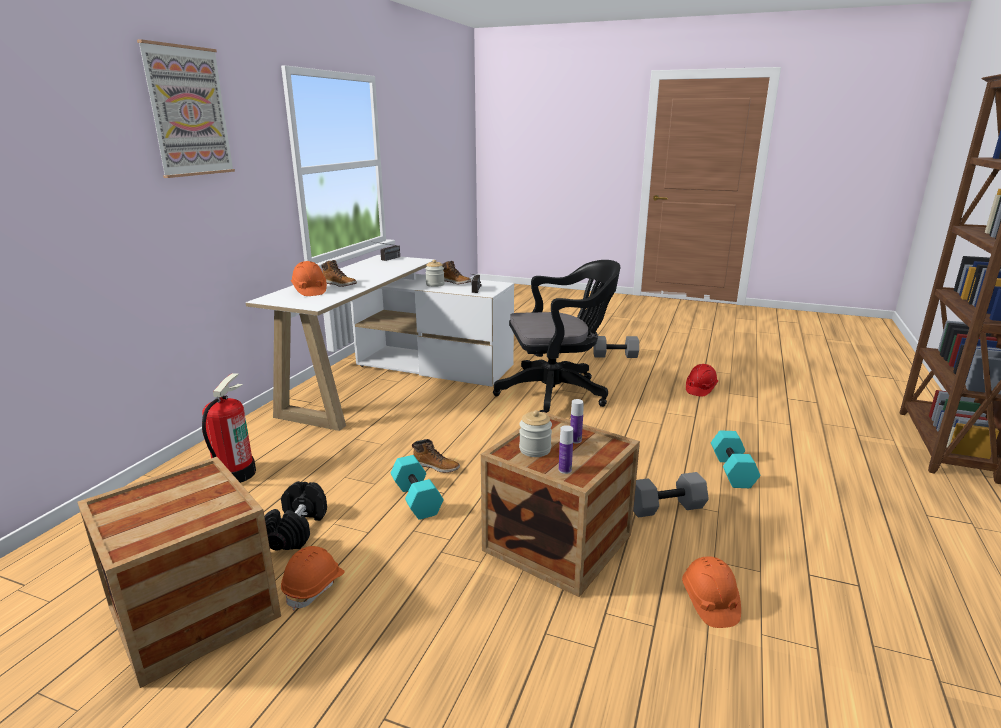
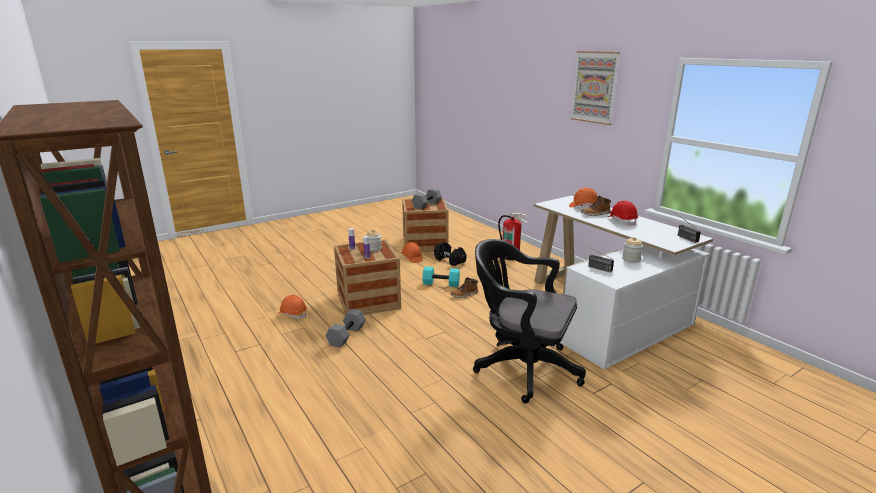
camera: 125 degrees right, 0 degrees up
(456, 282) = (635, 268): boot -> none
(557, 393) = (522, 367): black office chair -> black office chair turned 90 degrees clockwise
(614, 356) = (596, 454): grey dumbbell -> grey dumbbell (426, 205)
(700, 389) = (453, 458): red hard hat -> red hard hat (622, 221)
(733, 471) = (336, 378): turquoise dumbbell -> none

